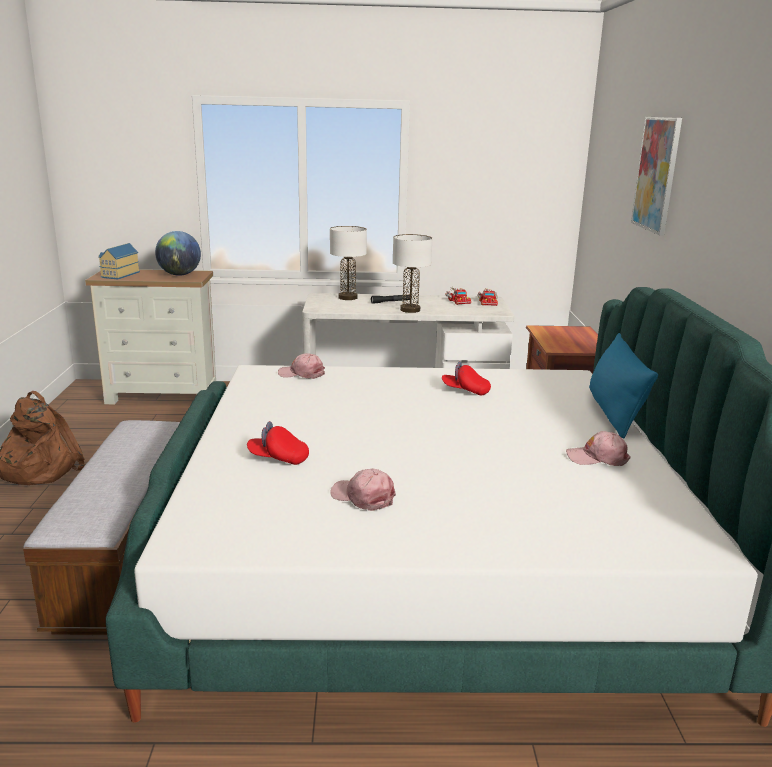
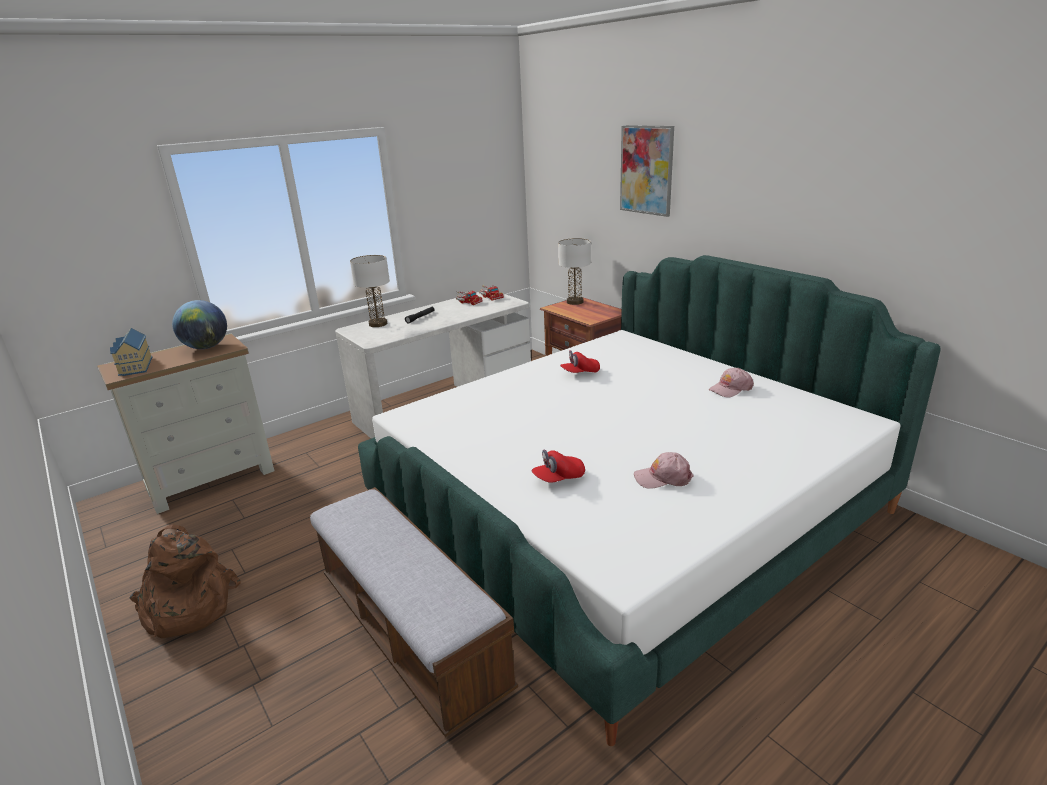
camera: 35 degrees left, 5 degrees up
(302, 374) = (442, 404): pink cap -> none
(410, 310) = (449, 320): table lamp -> table lamp (575, 302)
(614, 412) = (686, 354): blue pillow -> none

